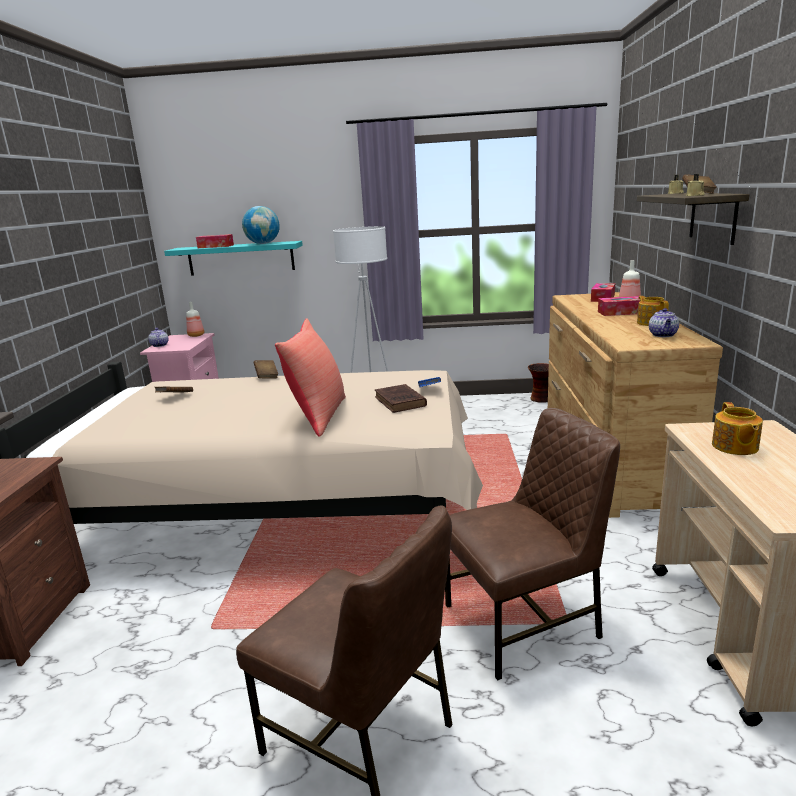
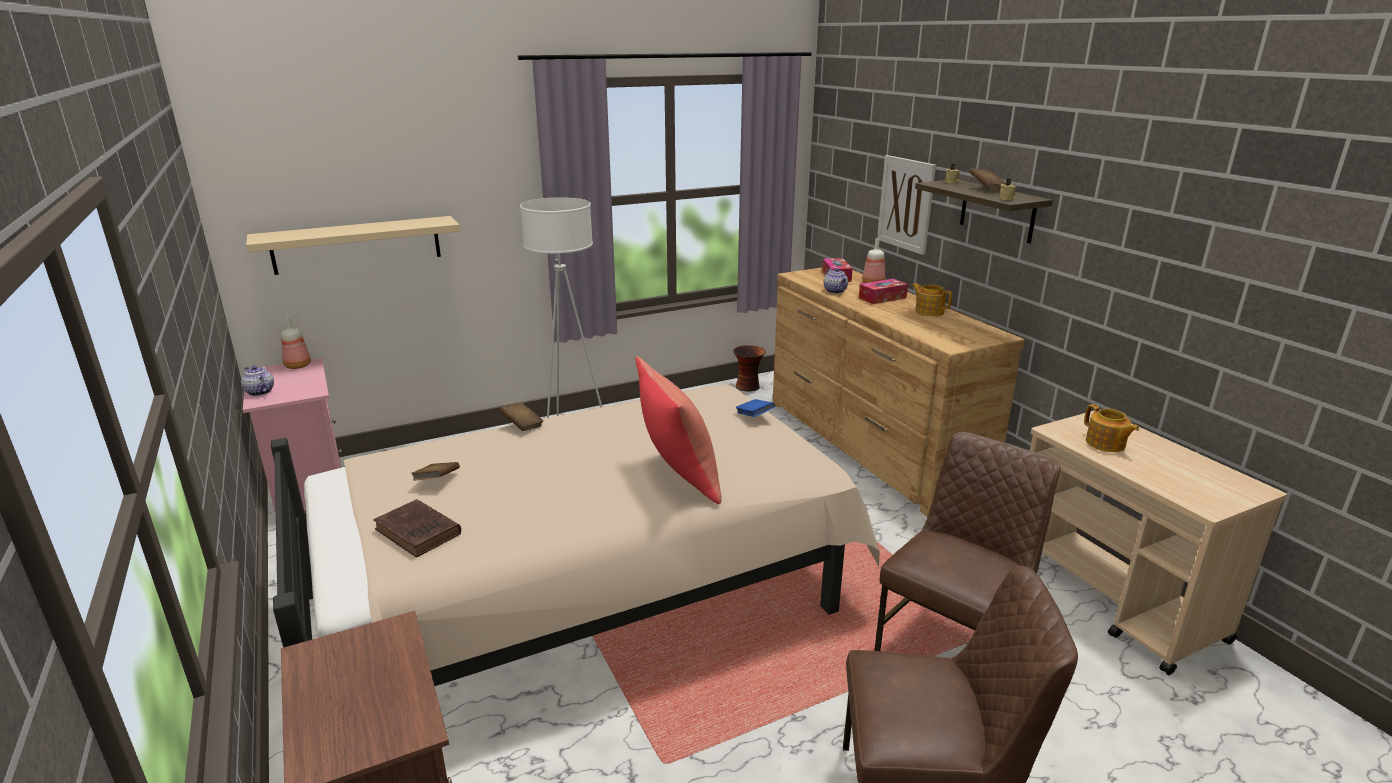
camera: 30 degrees left, 5 degrees up
(215, 246) = (328, 232): tissue box -> none
(241, 258) = (357, 245): turquoise shelf -> beige shelf
(263, 243) = (403, 225): globe -> none
(400, 402) = (746, 439): brown book -> brown book (419, 533)
(660, 226) = (906, 204): none -> picture
(663, 335) = (961, 328): teapot -> teapot (835, 291)

